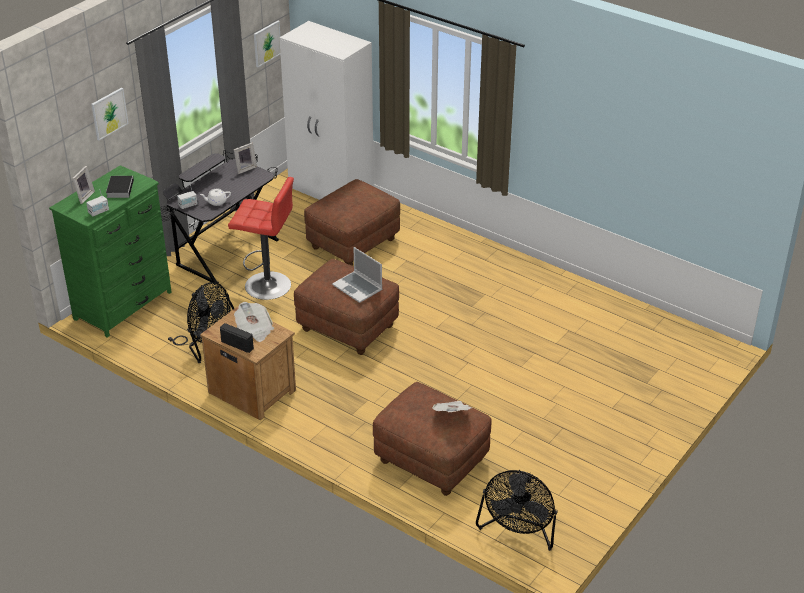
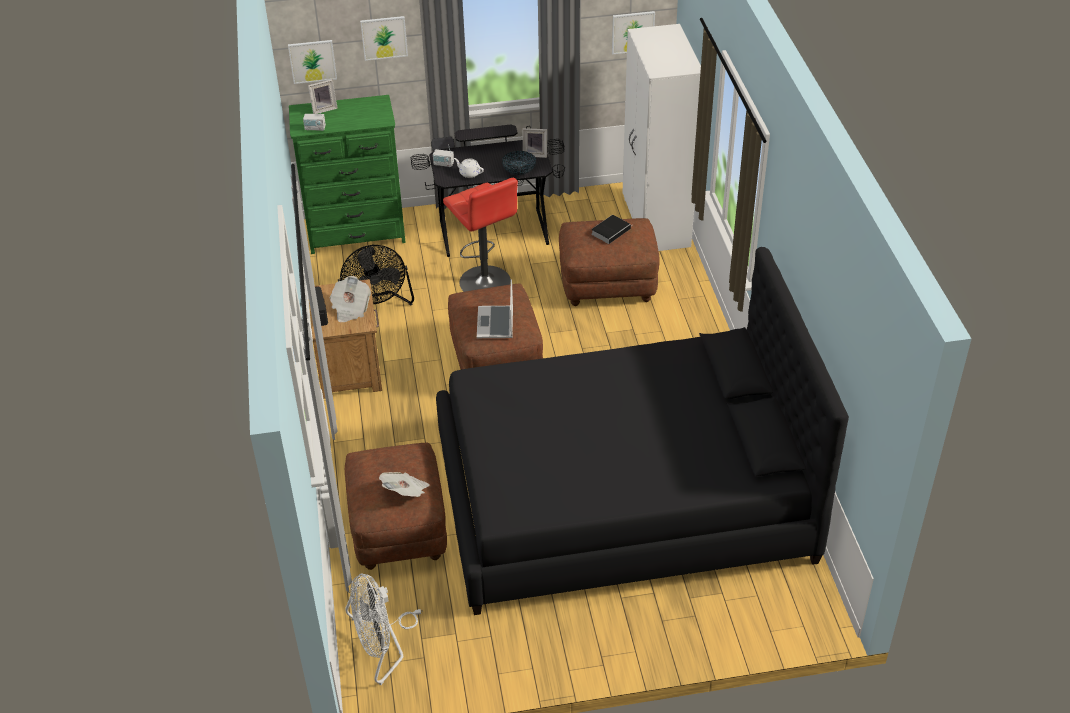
camera: 45 degrees right, 5 degrees up
(60, 157) = (312, 61): none -> picture
(120, 188) = (359, 115): book -> book (611, 231)
(249, 183) = (519, 170): none -> bowl
(516, 527) = (382, 642): black fan -> white fan
(537, 355) = (623, 498): none -> black bed

